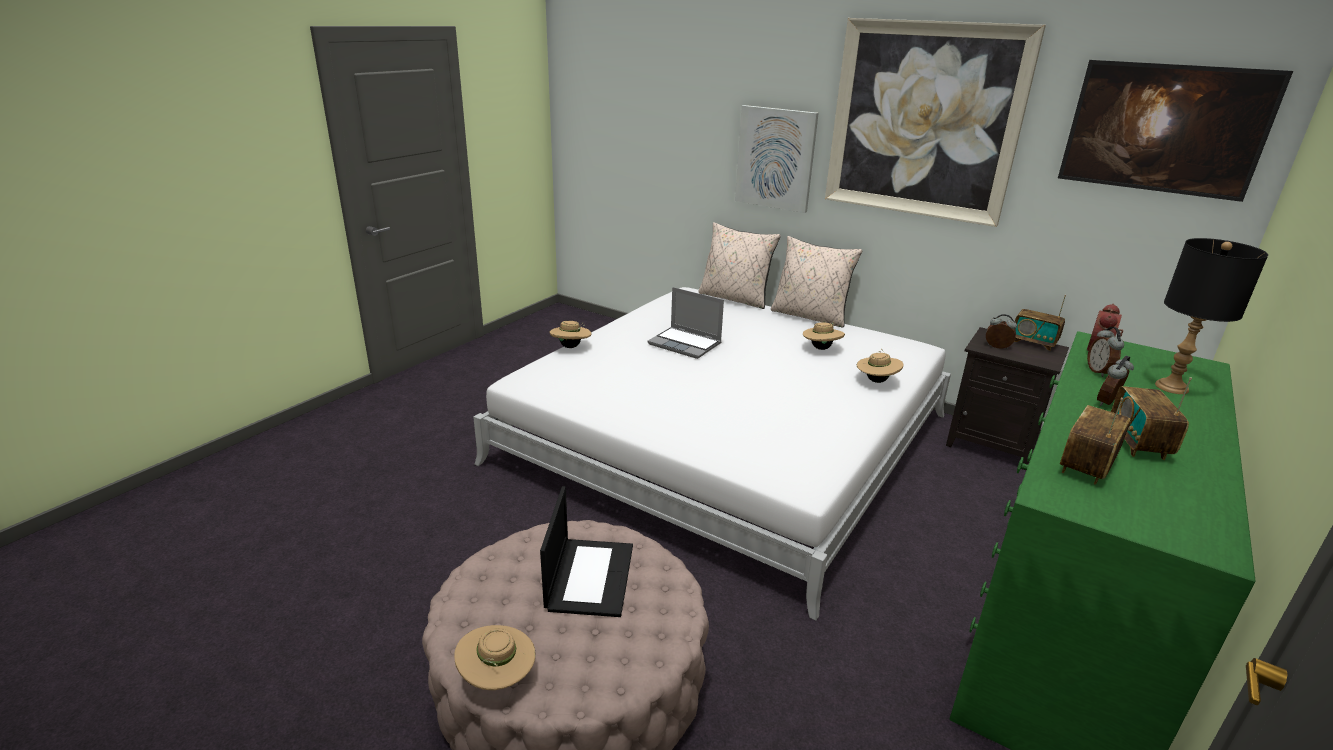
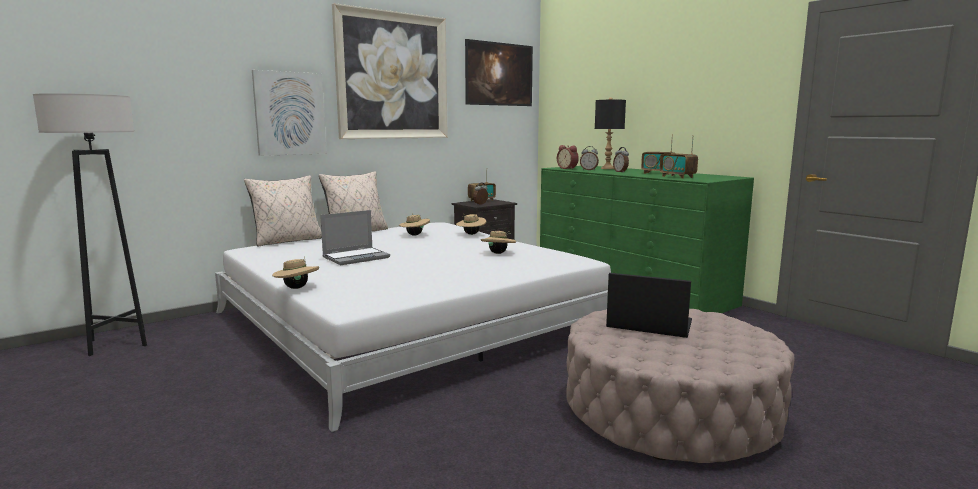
camera: 70 degrees left, 15 degrees down
(498, 677) = (755, 356): beige hat -> beige hat (498, 253)
(591, 330) = (118, 343): none -> black floor lamp

